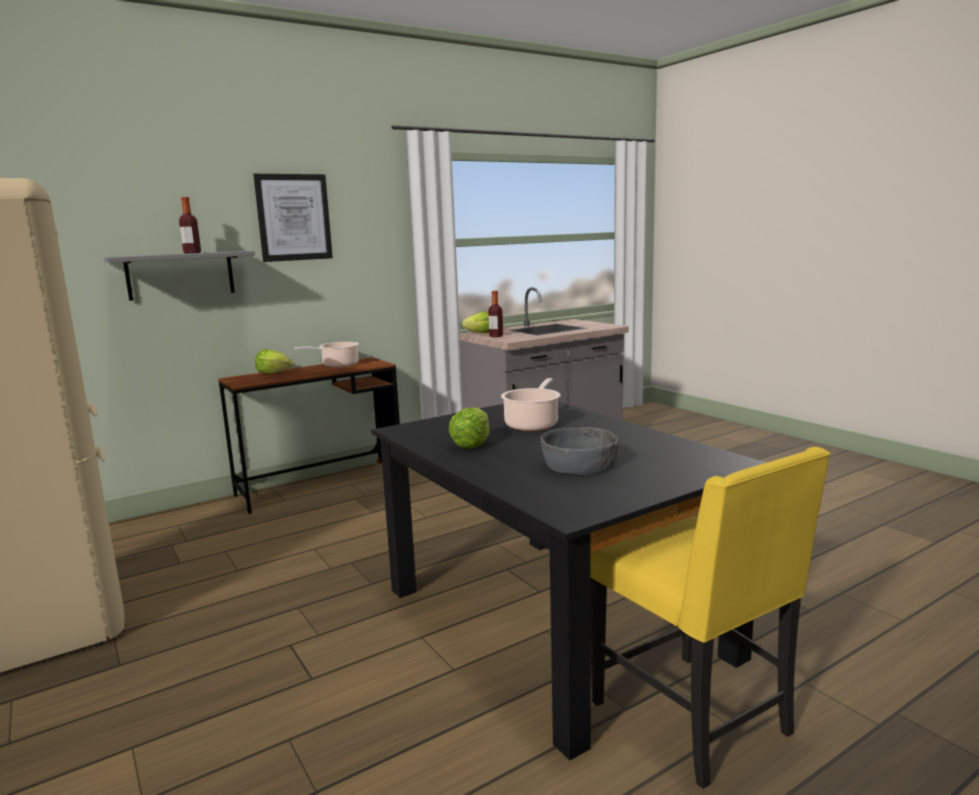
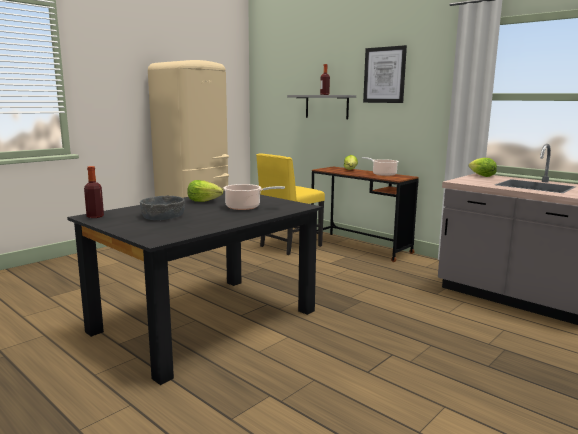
camera: 75 degrees right, 0 degrees up
(496, 336) = (472, 178): bottle -> bottle (95, 216)
(695, 719) = (104, 363): yellow chair -> yellow chair (289, 246)

